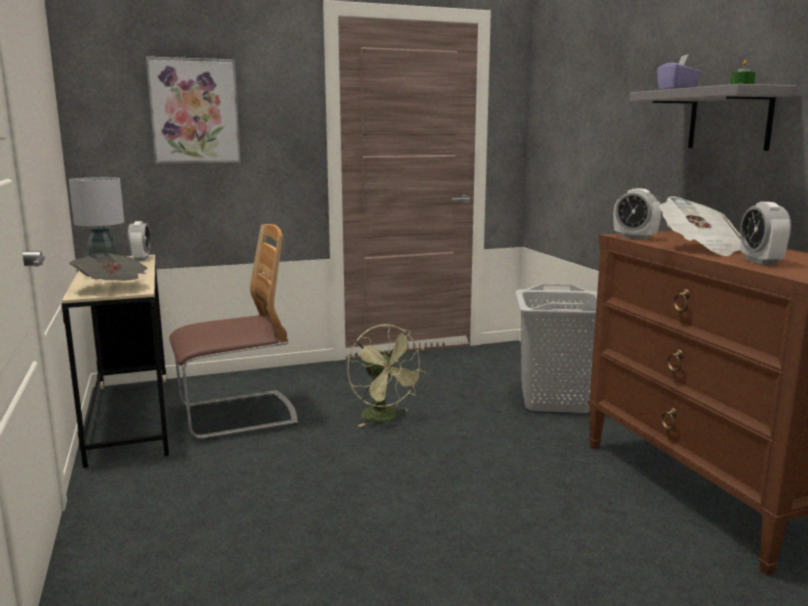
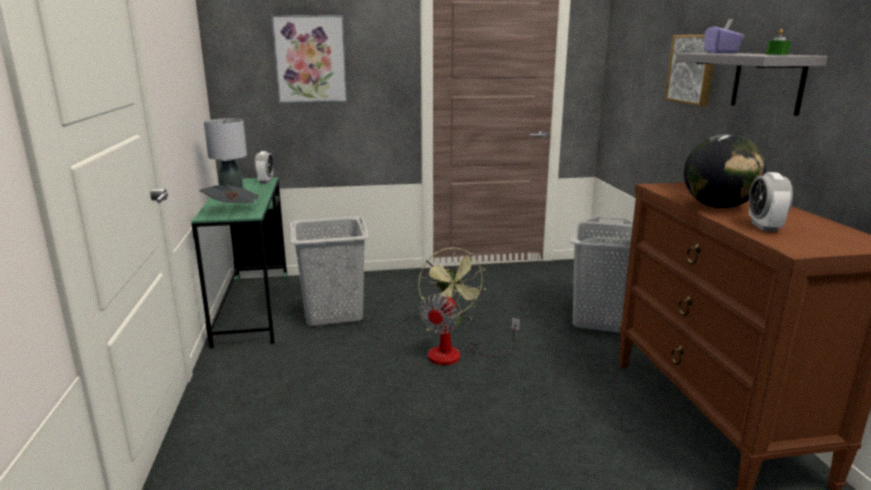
camera: 10 degrees right, 5 degrees up
(130, 418) = (253, 308): beige desk -> green desk
(237, 416) = (334, 313): chair -> grey laundry basket
(401, 450) = (456, 355): none -> fan
(635, 237) = (665, 189): alarm clock -> none
(639, 115) = (693, 69): none -> picture
(700, 248) = (718, 207): newspaper -> globe

